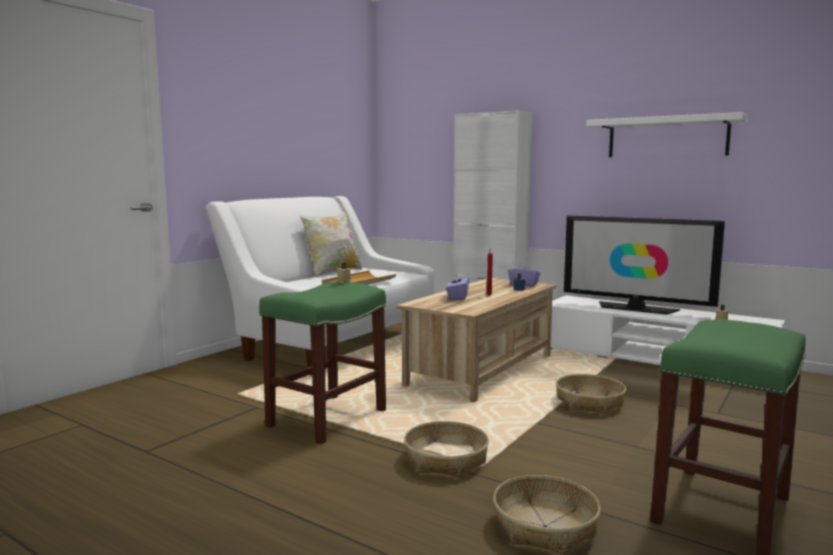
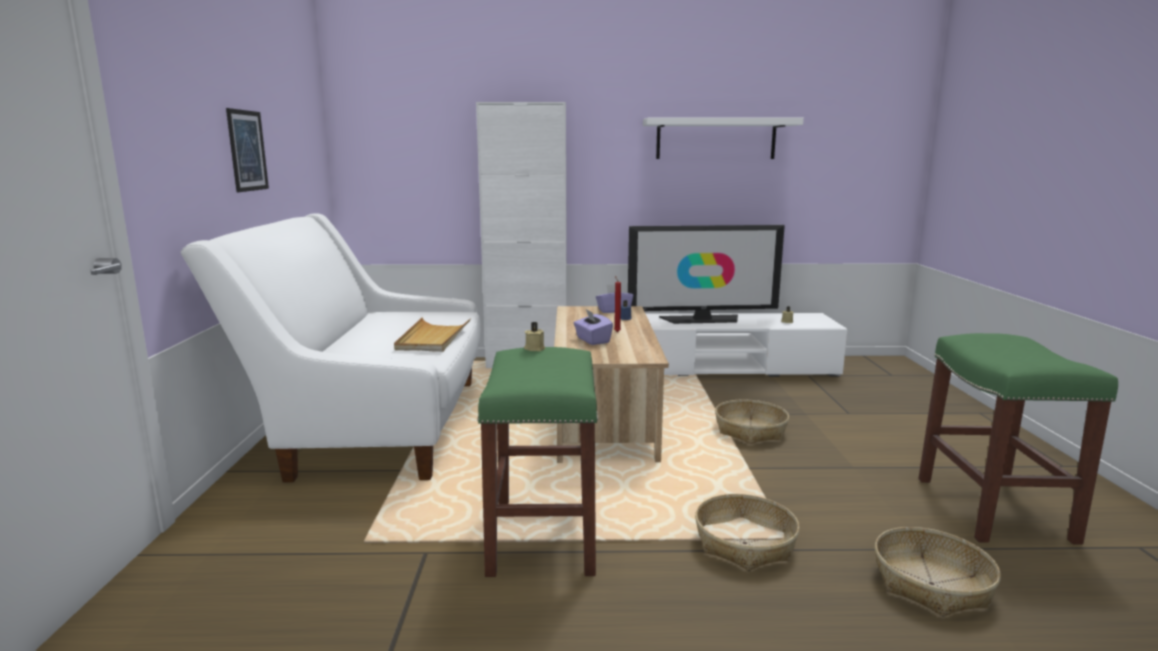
camera: 35 degrees left, 5 degrees up
(280, 151) = (247, 150): none -> picture
(332, 272) = (355, 326): pillow -> none

